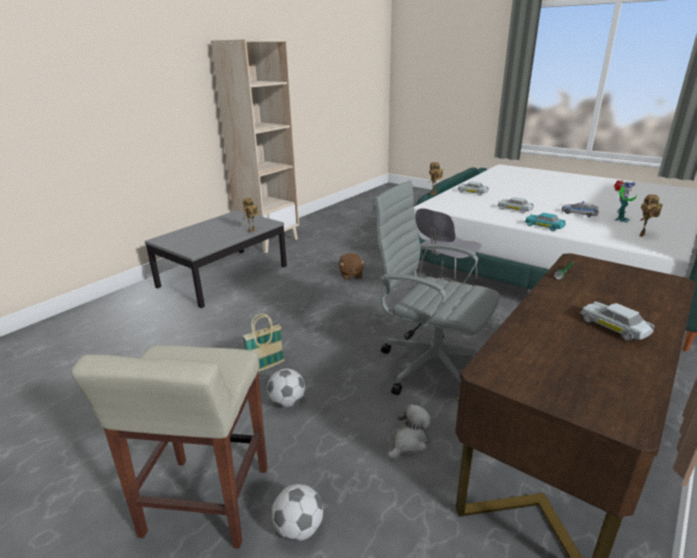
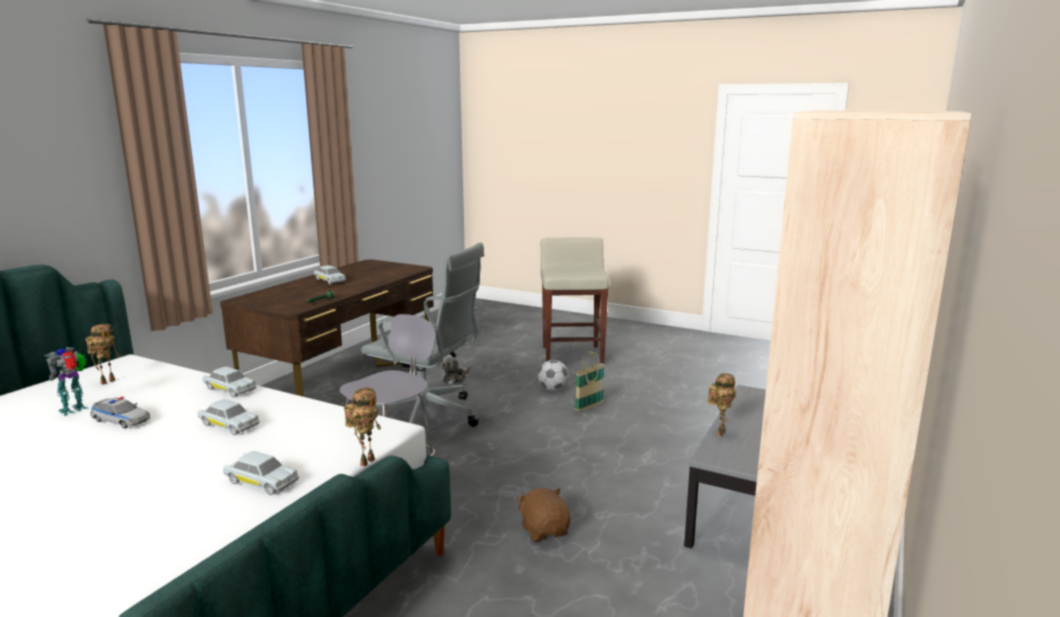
camera: 170 degrees right, 10 degrees down
(299, 529) = (516, 352): football -> none
(544, 226) = (230, 389): turquoise toy car -> white toy car

